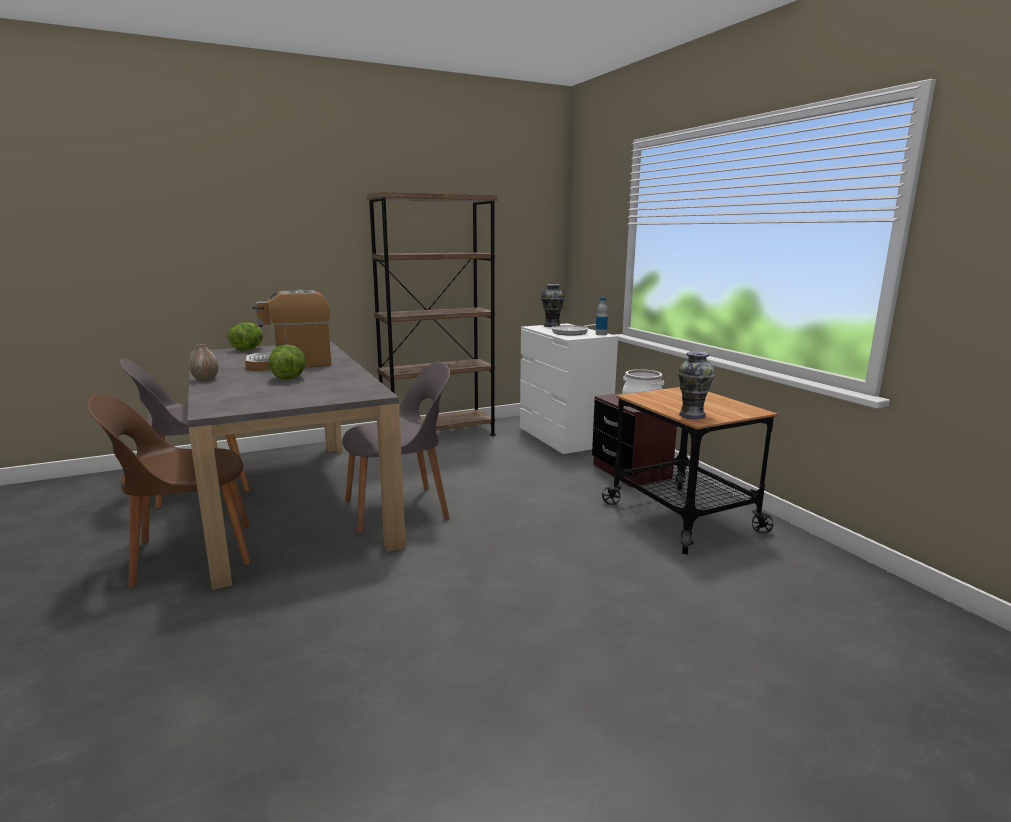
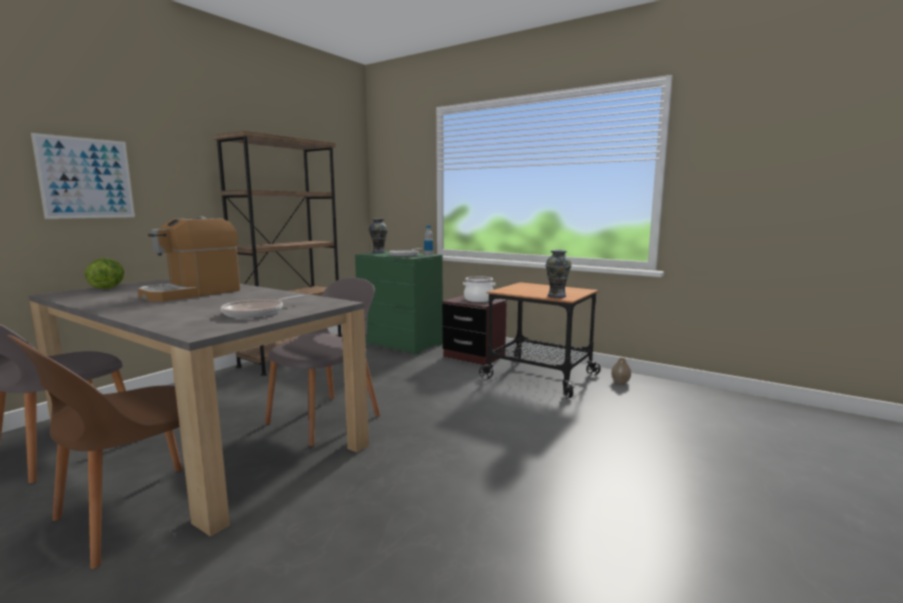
camera: 30 degrees left, 5 degrees down
(205, 379) = (120, 312): vase -> vase (620, 382)
(246, 246) = (86, 178): none -> picture
(288, 378) = (219, 302): lettuce -> none
(290, 395) = (257, 312): none -> frying pan
(564, 439) = (400, 343): white dresser -> green dresser

